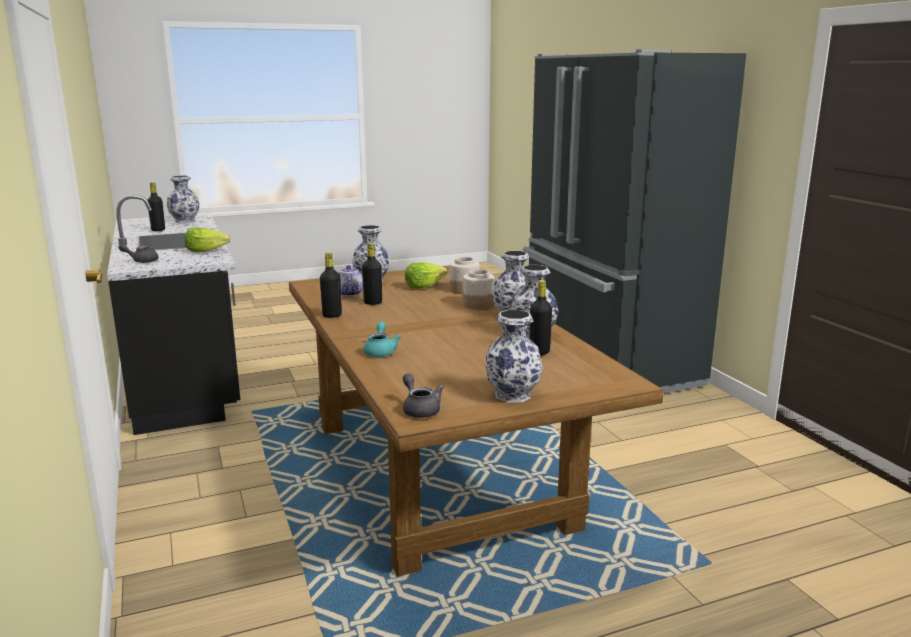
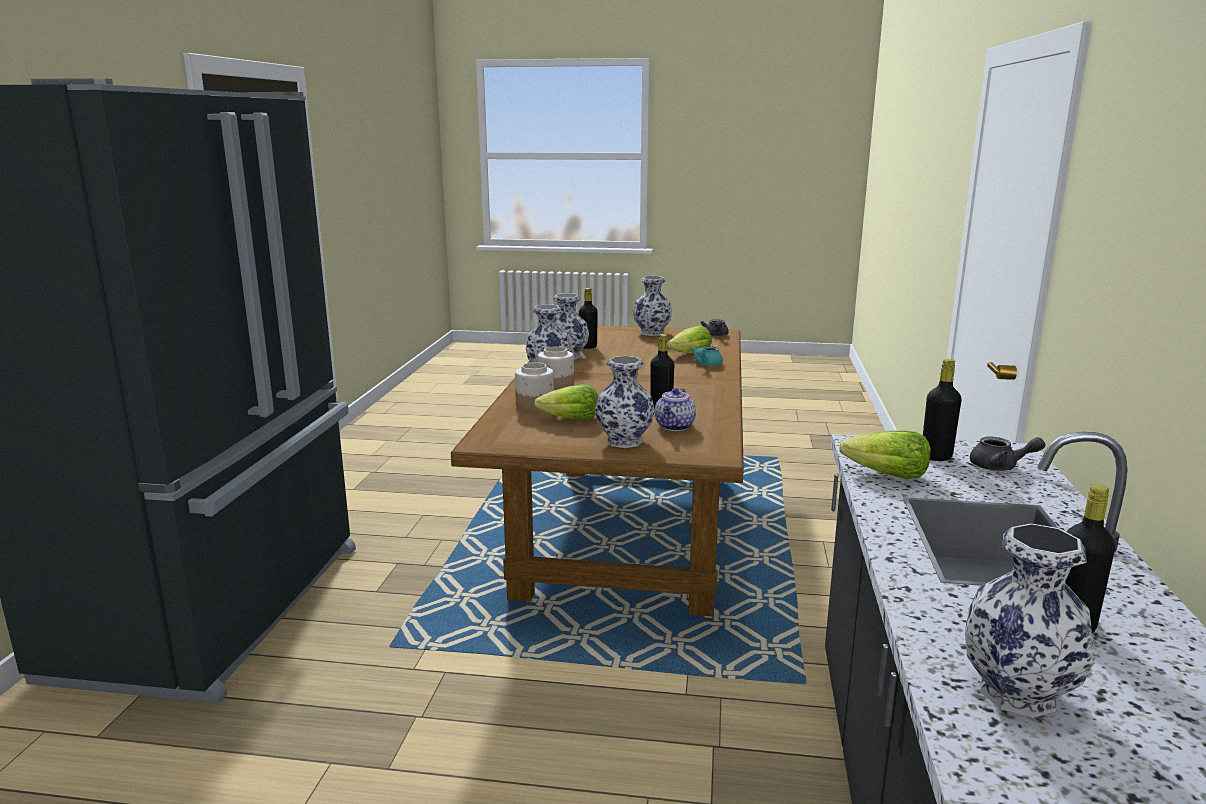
camera: 150 degrees left, 0 degrees up
(332, 315) = (721, 401): black bottle -> black bottle (936, 457)
(413, 363) = (690, 354): none -> lettuce

